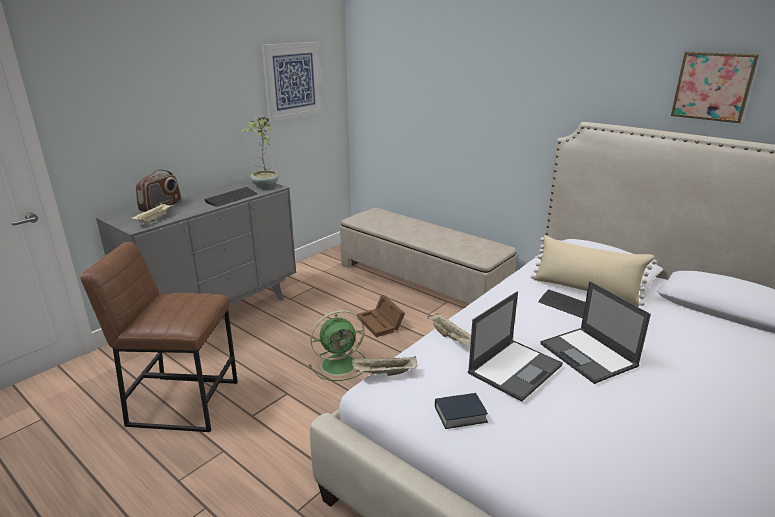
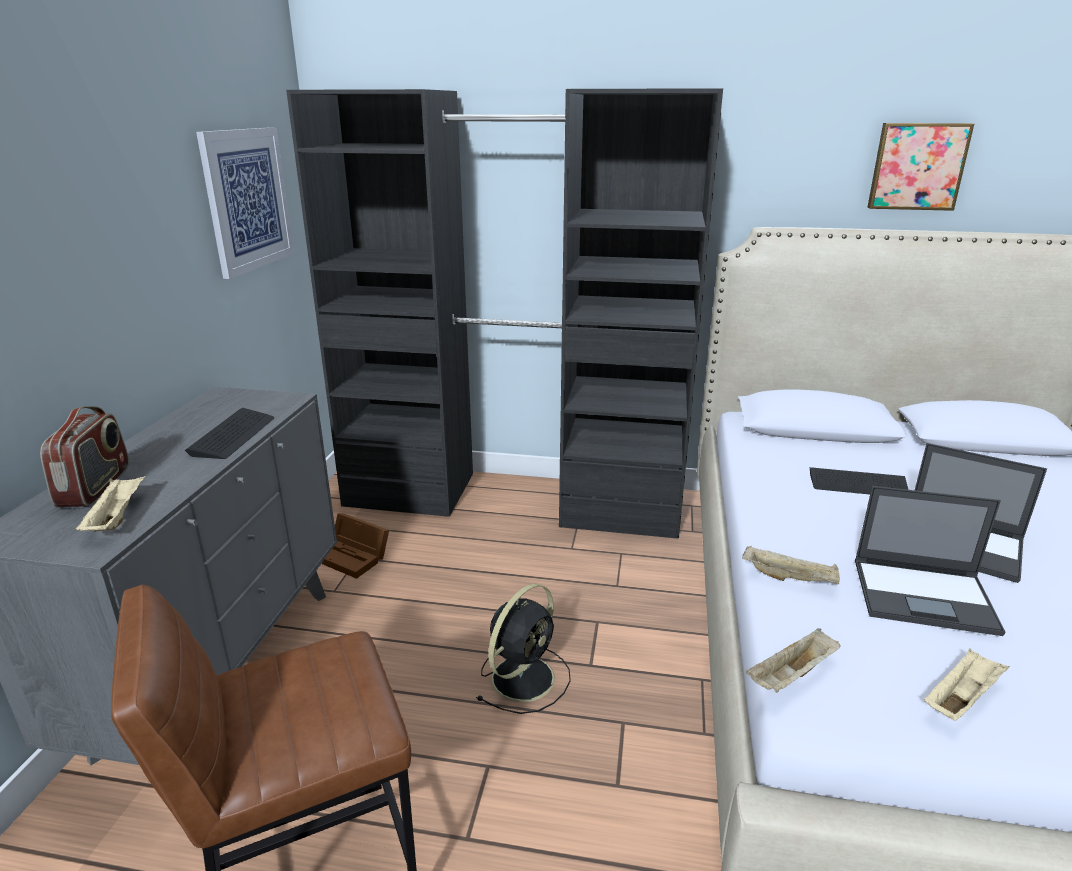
camera: 30 degrees left, 0 degrees up
(264, 186) = (266, 400): potted plant -> none
(340, 364) = (524, 676): green fan -> black fan
(381, 323) = (521, 585): brown storage box -> brown storage box (352, 556)
(422, 280) = (514, 499): beige bench -> black wardrobe
(460, 414) = (960, 698): book -> beige tray
(515, 368) = (925, 596): laptop -> laptop turned 90 degrees clockwise
(586, 290) = (839, 456): beige pillow -> none

